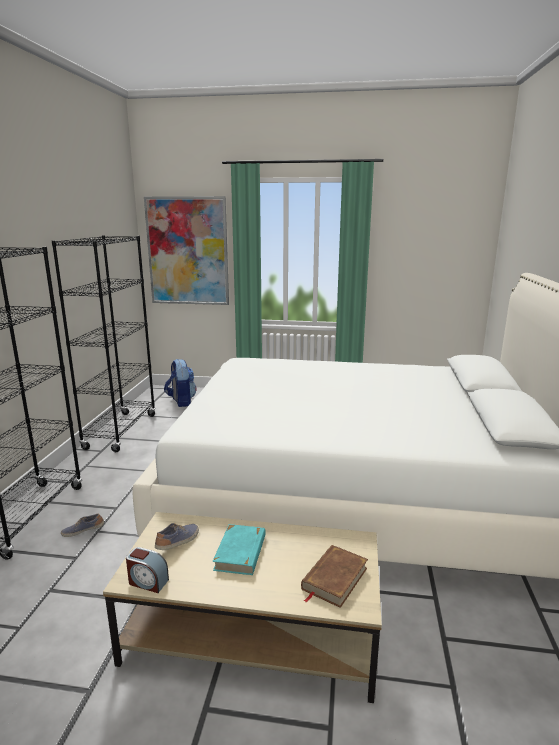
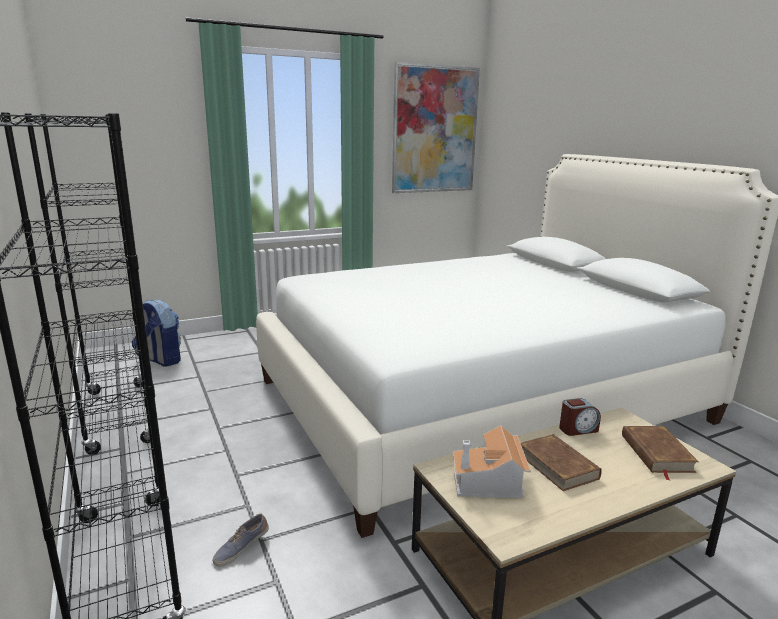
camera: 35 degrees left, 0 degrees up
(147, 582) = (527, 530): alarm clock -> alarm clock (578, 429)
(178, 542) = (489, 482): shoe -> toy house
(187, 251) = (132, 145): picture -> picture (435, 130)
(241, 552) = (557, 465): turquoise book -> brown book

